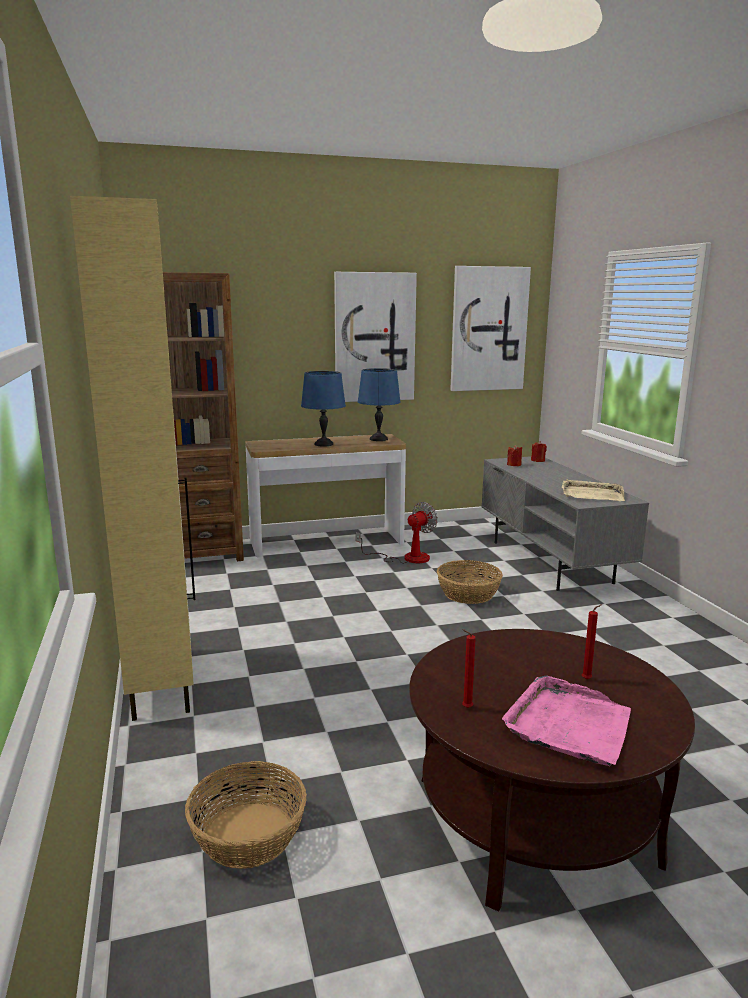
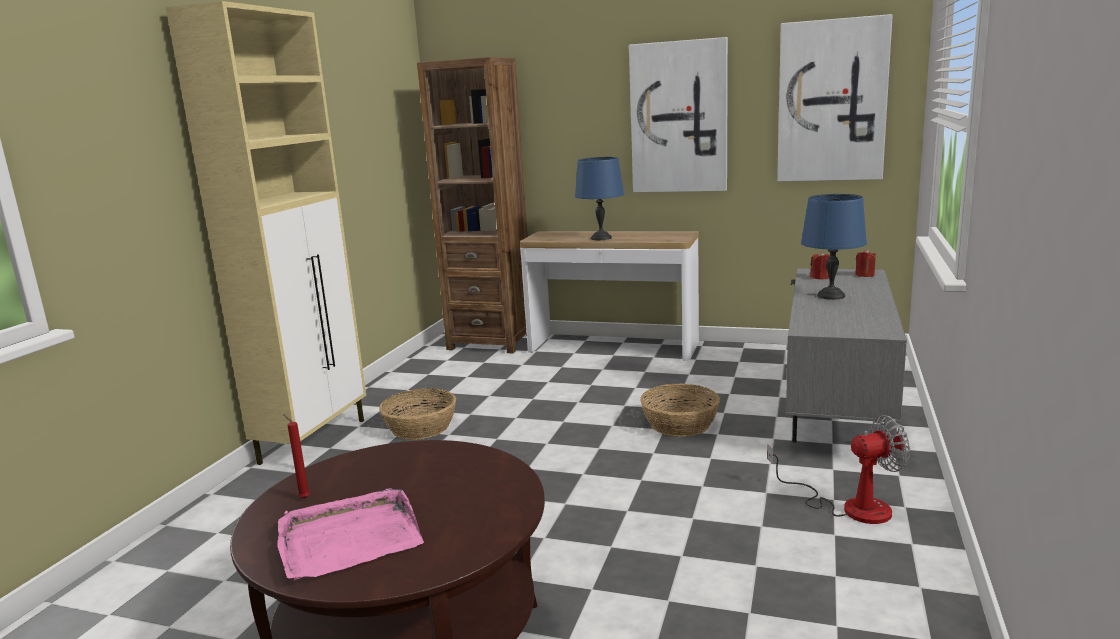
camera: 35 degrees right, 0 degrees up
(249, 835) = (207, 571): basket -> basket (421, 428)
(378, 439) = (669, 236): blue table lamp -> blue table lamp (830, 296)
(406, 558) = (670, 376): fan -> fan (850, 506)
(588, 679) = (449, 507): red candle -> none
(591, 494) = (845, 320): beige tray -> none

